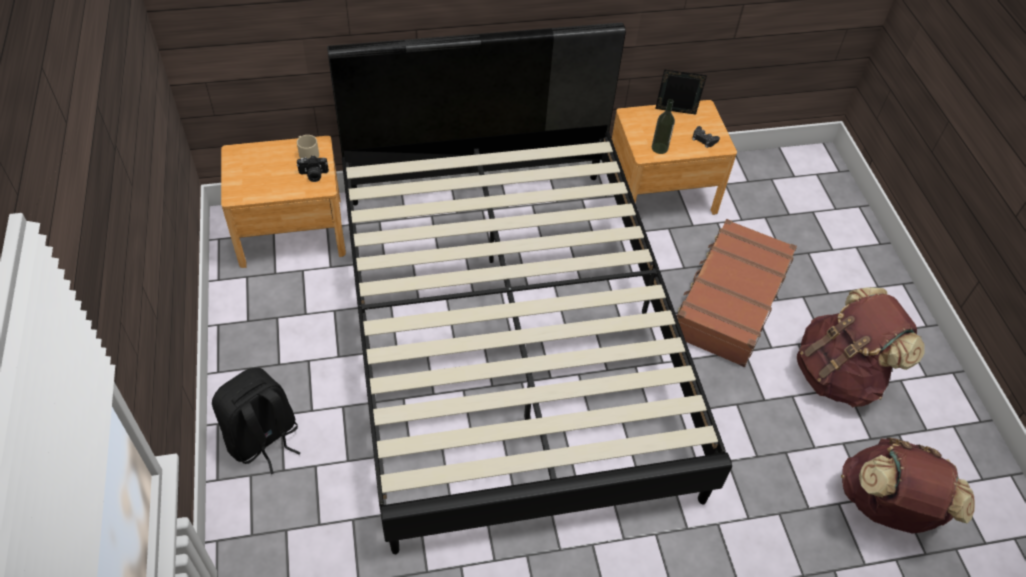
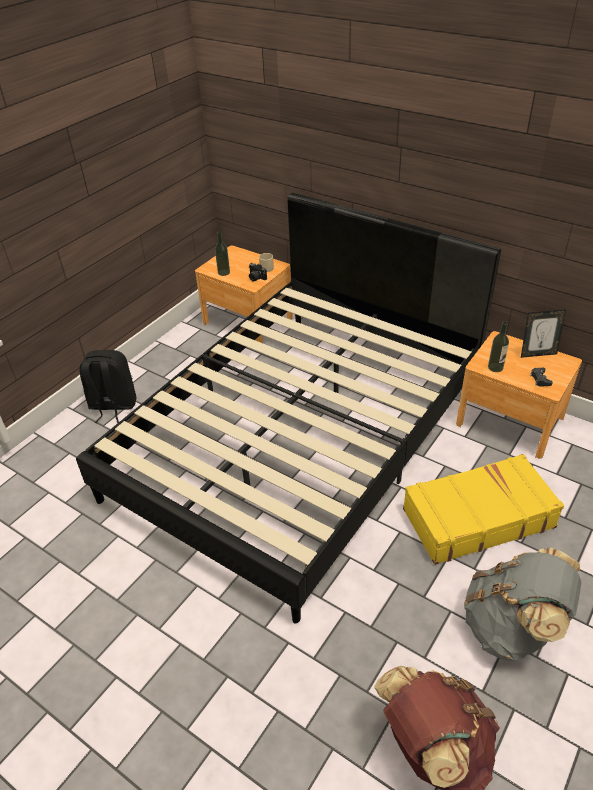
camera: 50 degrees right, 10 degrees down
(264, 189) = (224, 272): none -> bottle
(675, 113) = (537, 354): picture frame -> picture frame turned 120 degrees clockwise
(729, 301) = (477, 517): brown suitcase -> yellow suitcase
(839, 375) = (511, 627): brown backpack -> grey backpack

